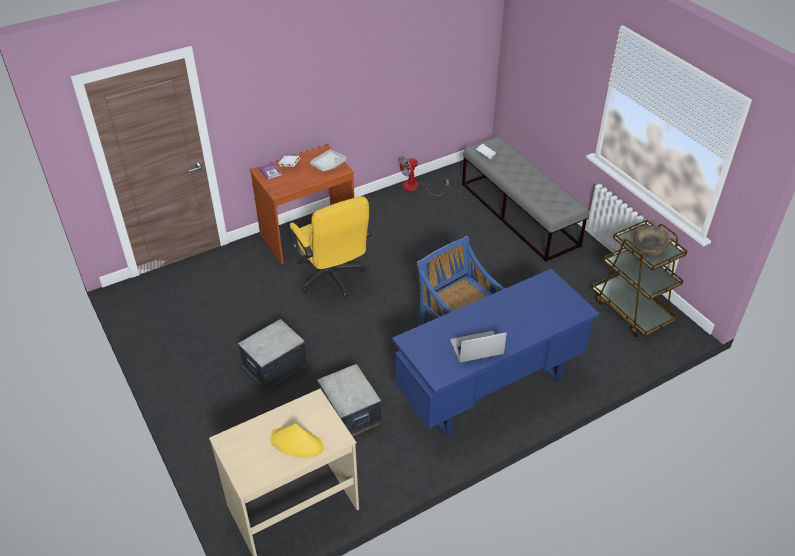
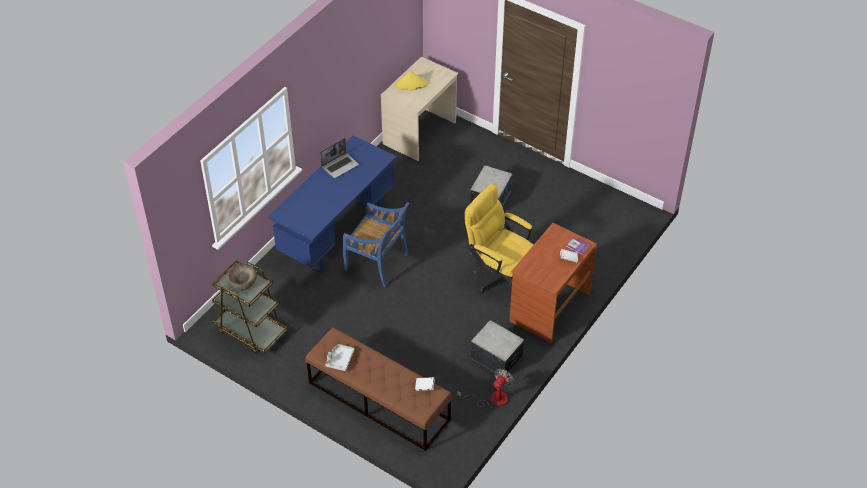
camera: 155 degrees right, 5 degrees up
(328, 164) = (537, 271): grey tray -> grey tray (340, 360)
(350, 413) = (420, 188): storage box -> storage box (496, 357)
(519, 214) = (378, 401): grey bench -> brown bench

